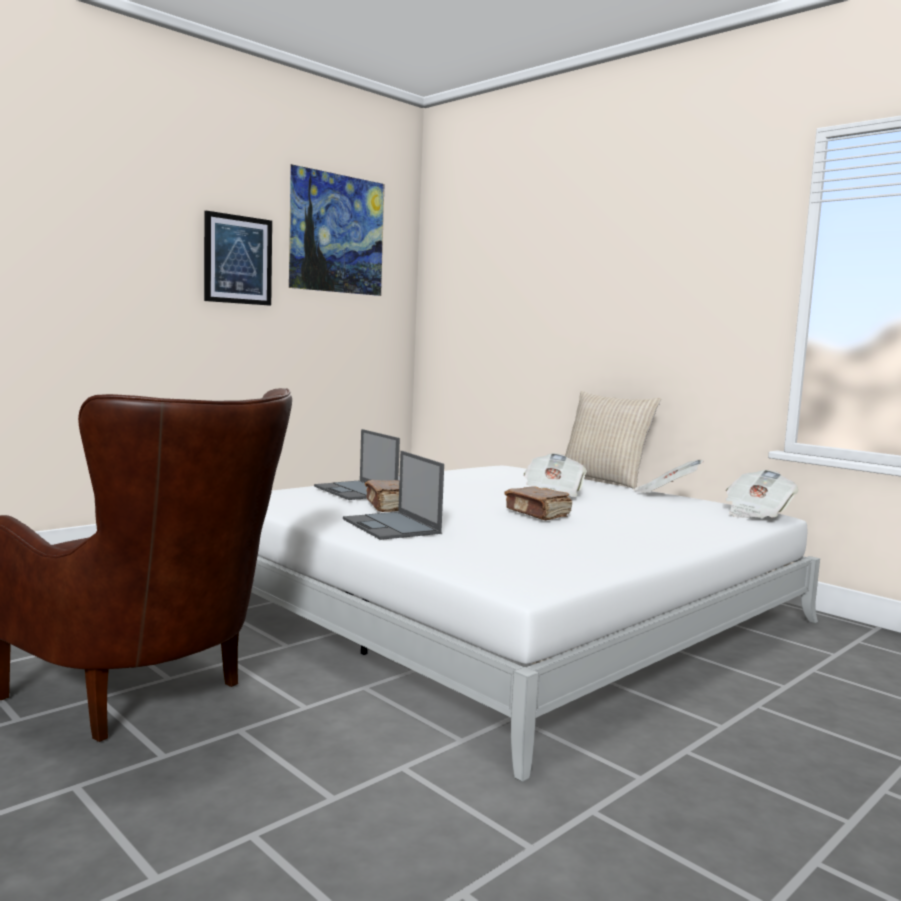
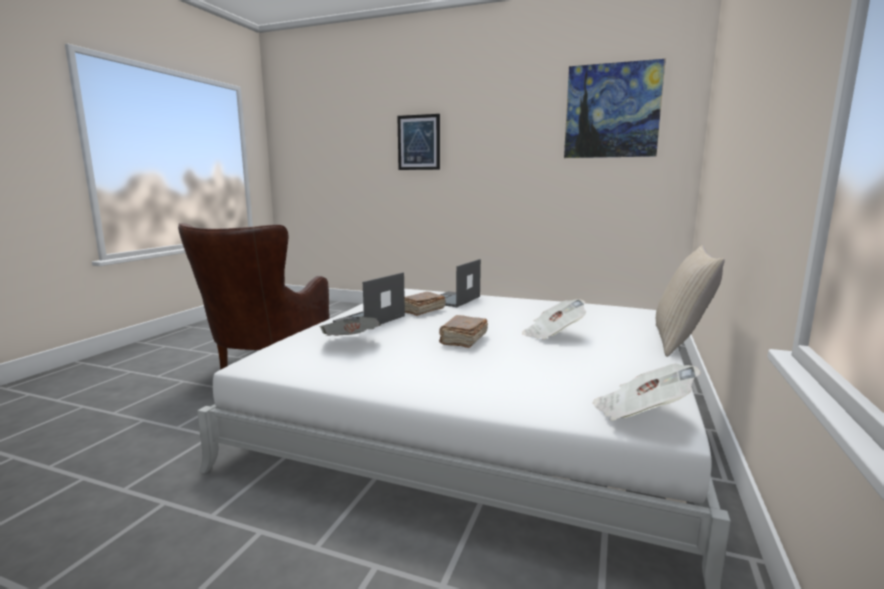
camera: 65 degrees right, 5 degrees up
(238, 260) = (524, 143): picture -> picture (419, 142)
(666, 494) = (651, 366): newspaper -> newspaper (351, 343)

